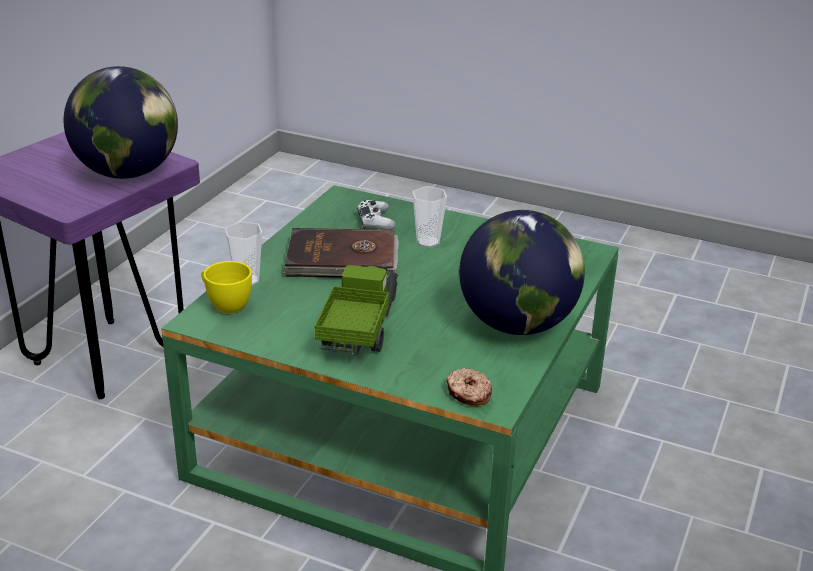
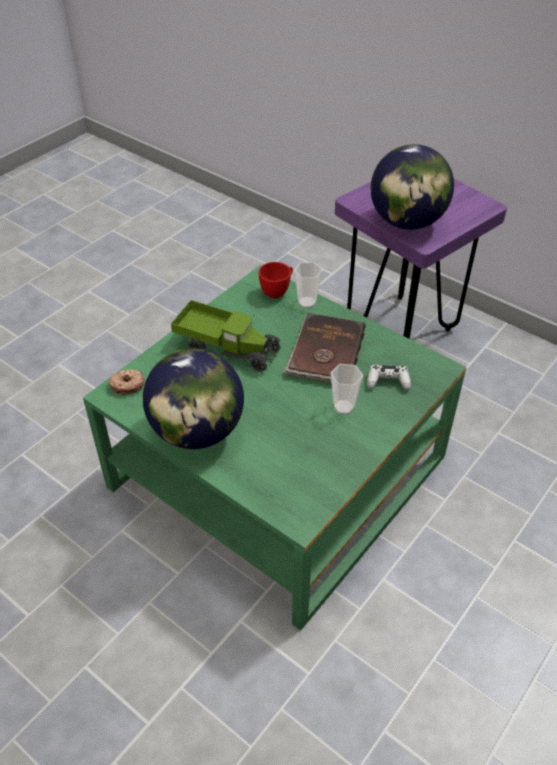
camera: 105 degrees right, 15 degrees up
(225, 305) = (277, 291): yellow cup -> red cup

